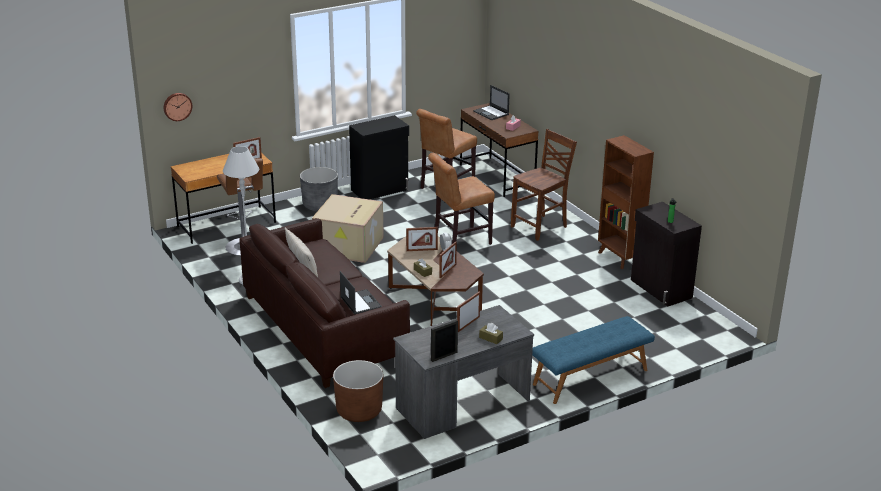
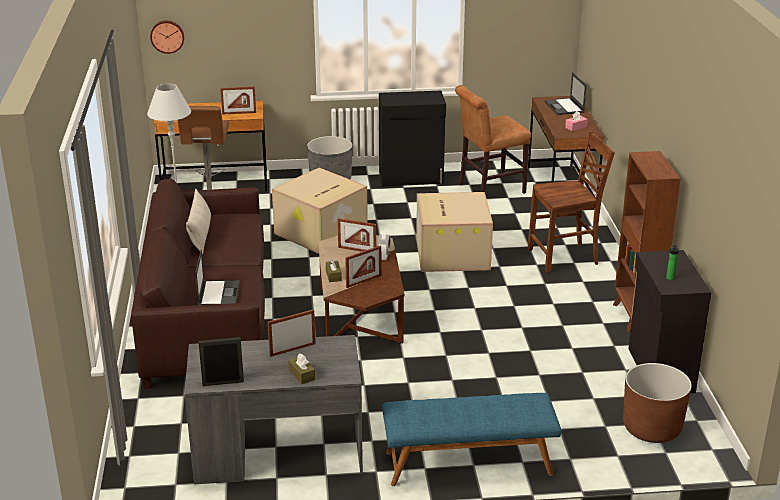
camera: 25 degrees right, 0 degrees up
(359, 411) = (154, 427): brown planter -> brown planter (652, 428)
(459, 241) = (451, 253): brown chair -> cardboard box

